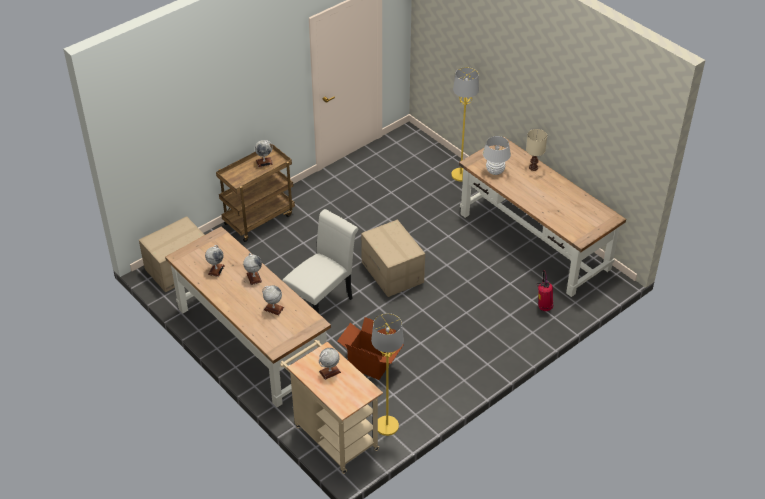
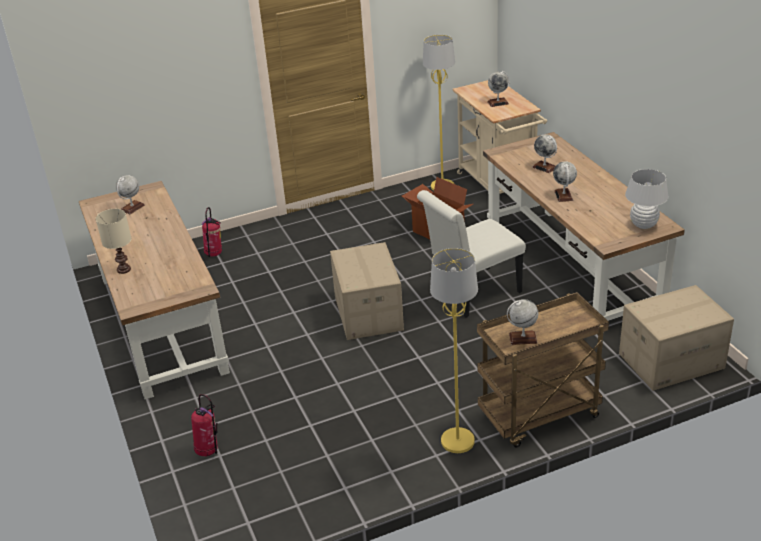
camera: 160 degrees left, 10 degrees down
(216, 269) = (612, 208): globe -> globe (132, 208)
(439, 169) = (209, 451): none -> fire extinguisher
(460, 175) = (183, 435): yellow floor lamp -> yellow floor lamp (457, 441)
(495, 171) = (180, 271): white table lamp -> white table lamp (643, 225)

